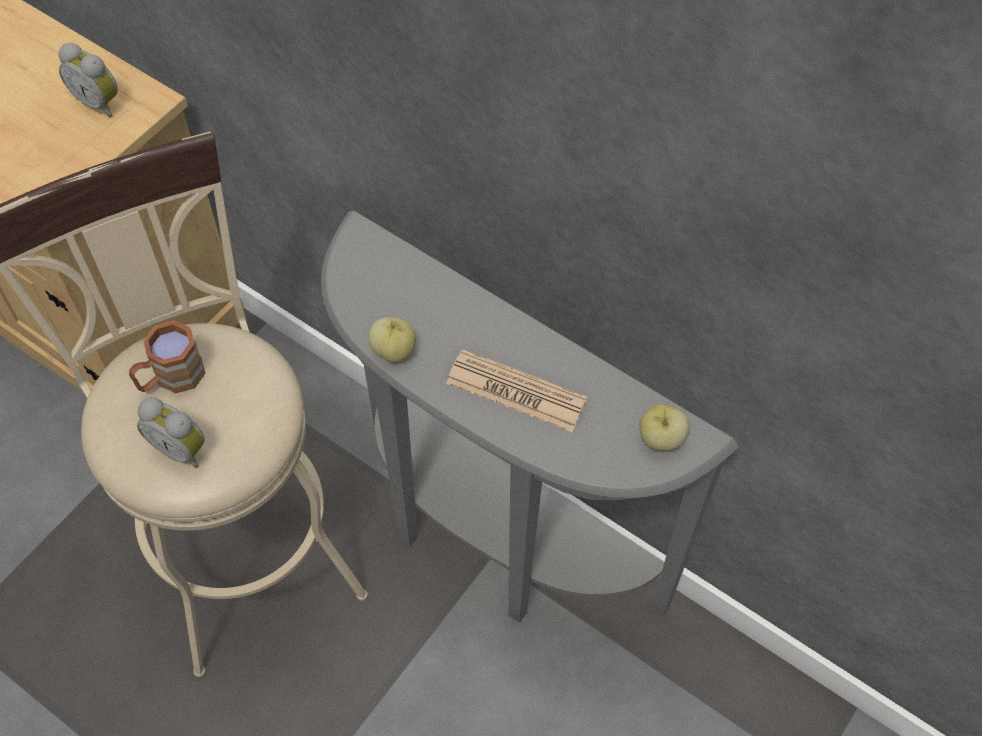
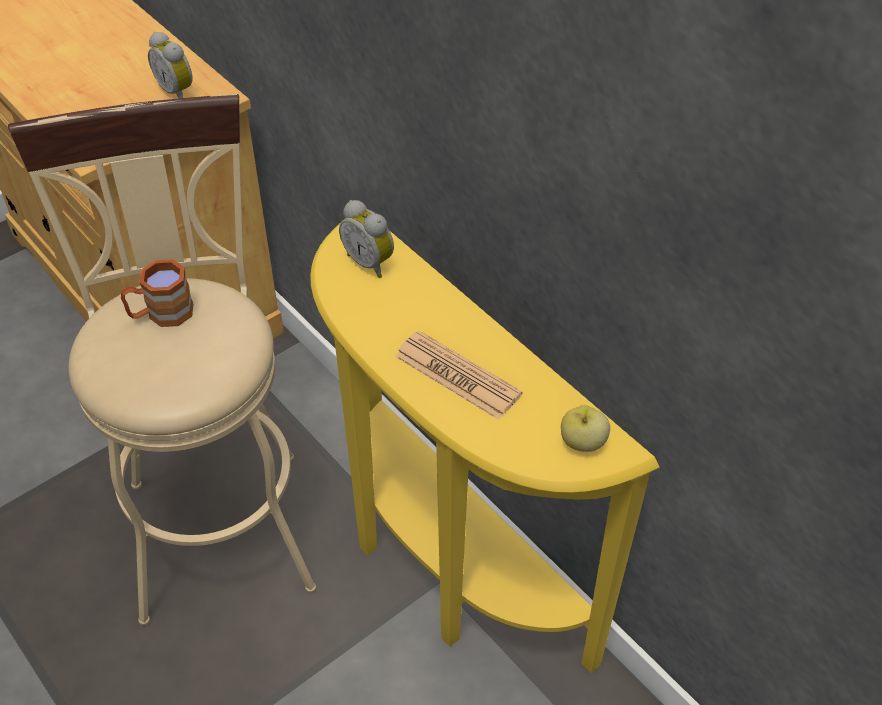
camera: 15 degrees right, 10 degrees down
(181, 448) = (149, 370): alarm clock -> alarm clock (370, 262)
(394, 350) = (357, 321): apple -> none
(492, 542) = (445, 569): grey console table -> yellow console table

